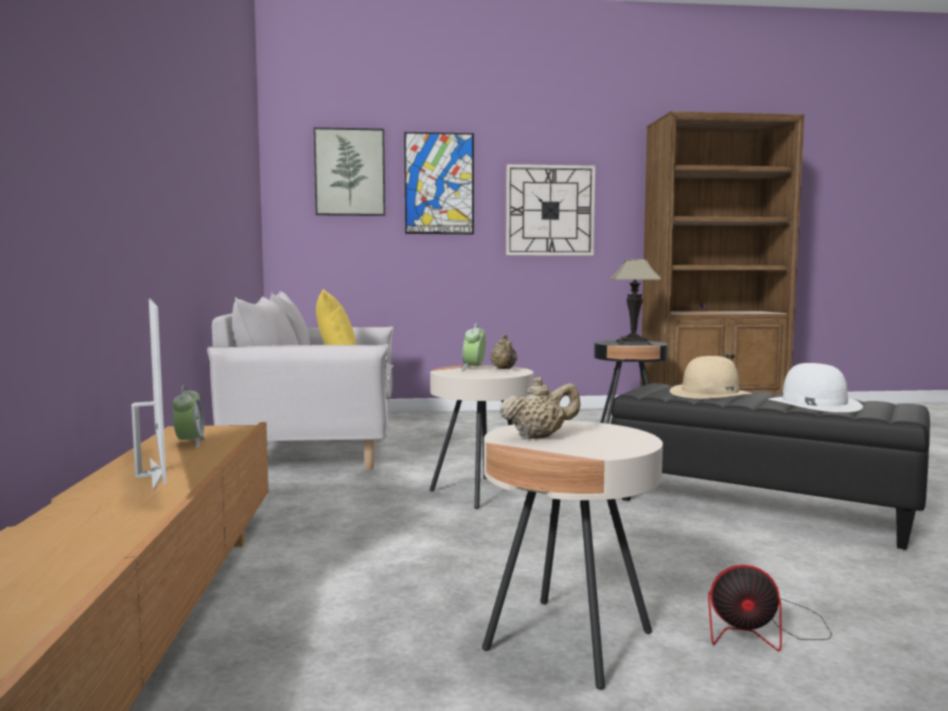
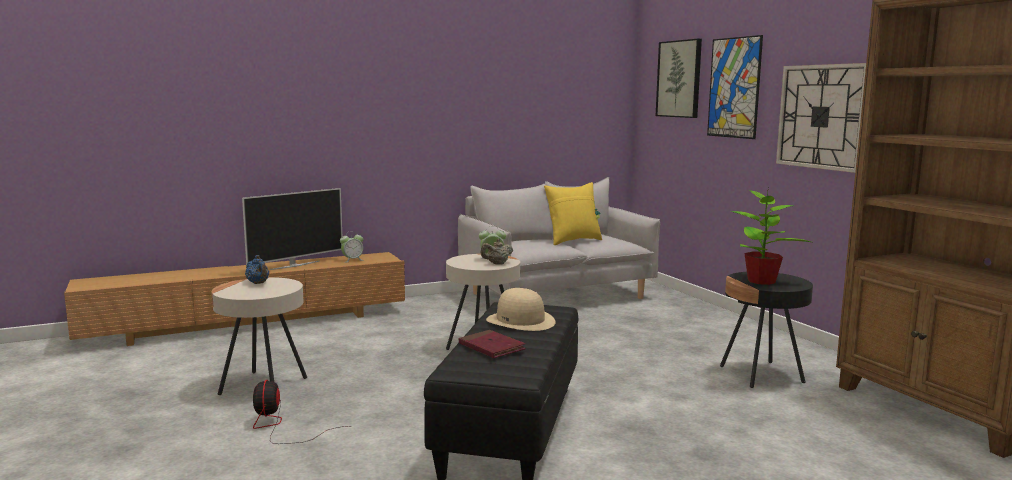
camera: 70 degrees right, 5 degrees up
(539, 437) = (258, 283): beige teapot -> blue teapot
(633, 343) = (761, 281): table lamp -> potted plant
(813, 404) = (491, 347): white hat -> red book

